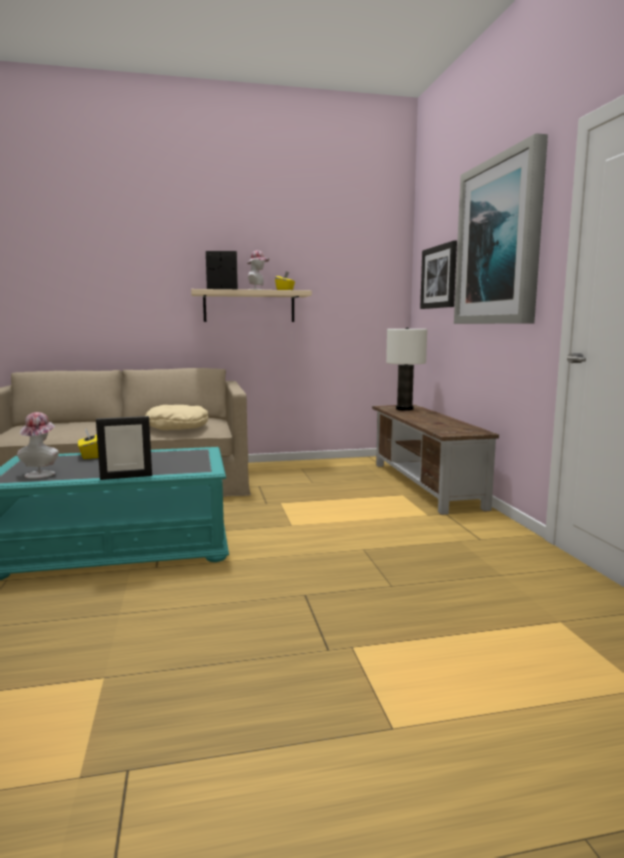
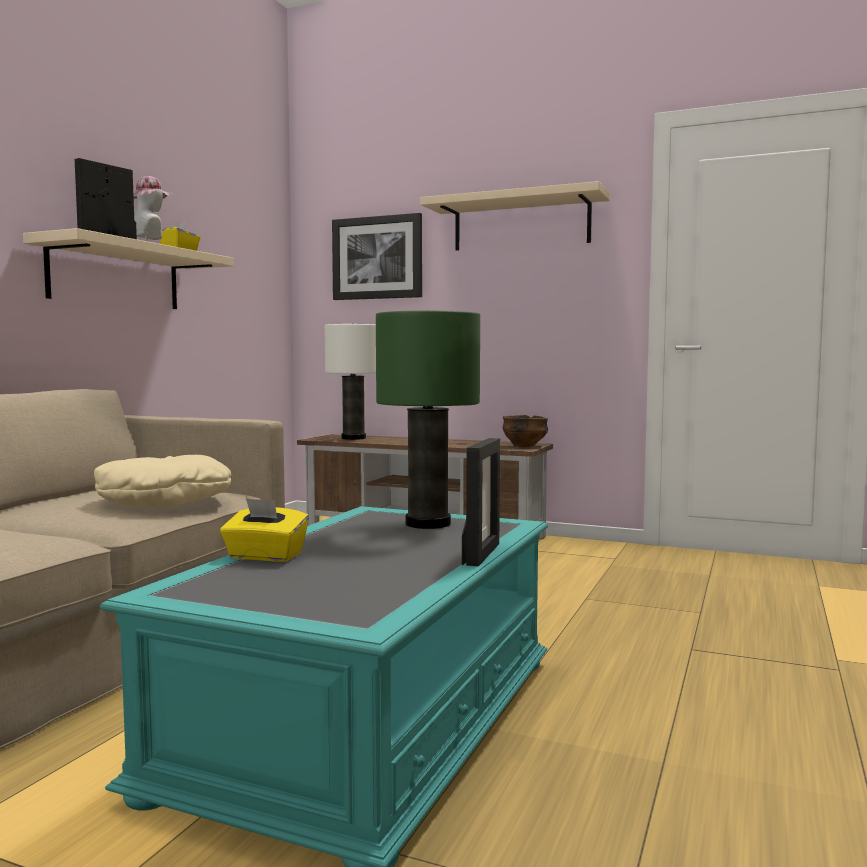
camera: 55 degrees left, 5 degrees down
(41, 473) = (351, 592): hat -> none
(187, 460) = (428, 524): none -> green table lamp
(463, 432) = (524, 446): none -> bowl
(499, 242) = (521, 223): picture -> beige shelf

